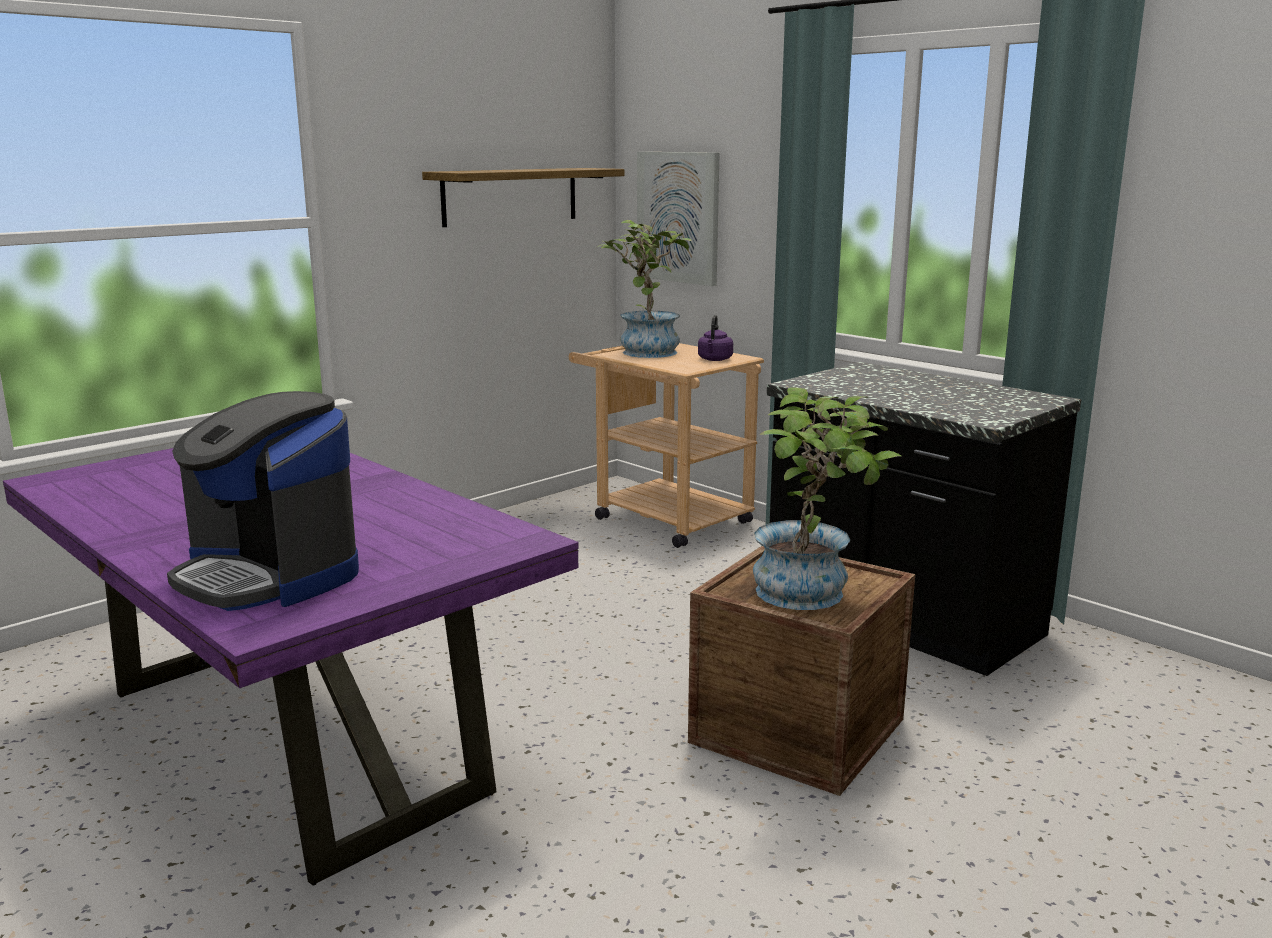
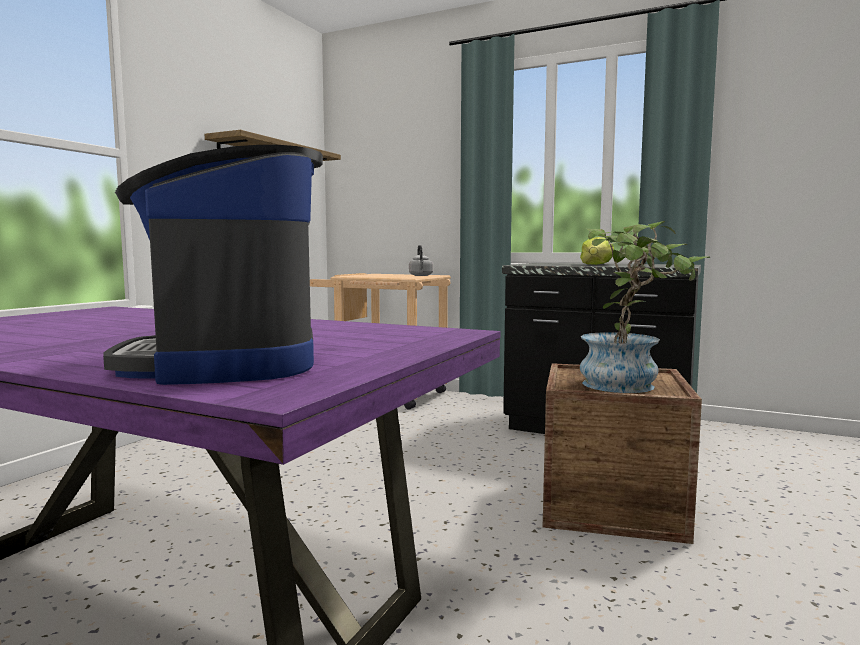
camera: 20 degrees left, 10 degrees down
(269, 576) = (226, 362): coffee machine -> coffee machine turned 60 degrees clockwise
(645, 351) = (366, 275): potted plant -> none
(678, 217) = (377, 189): picture -> none
(714, 359) = (421, 275): purple kettle -> grey kettle
(902, 392) = (596, 264): none -> lettuce

